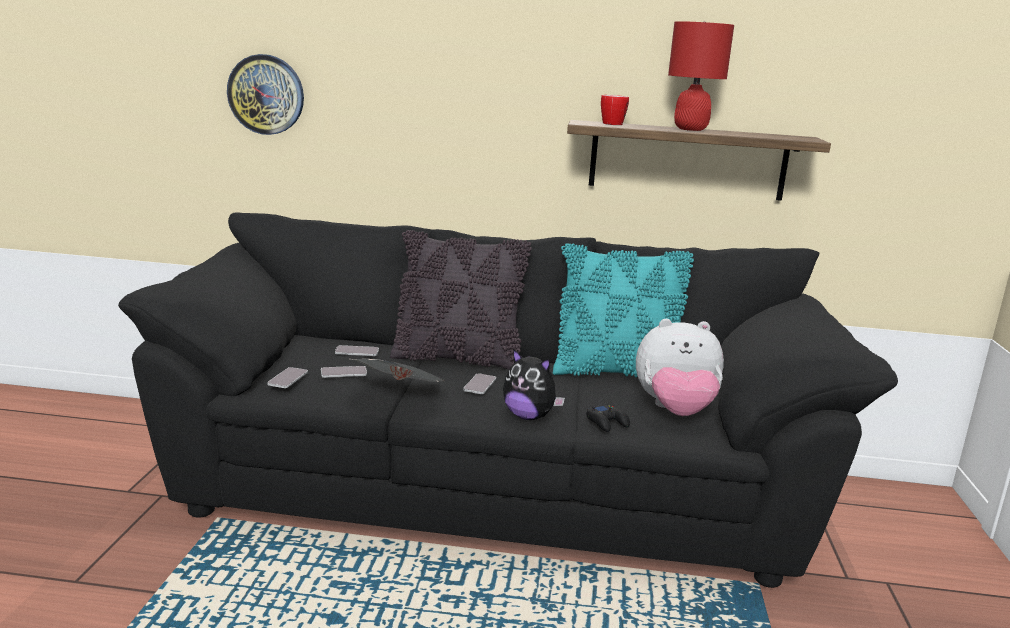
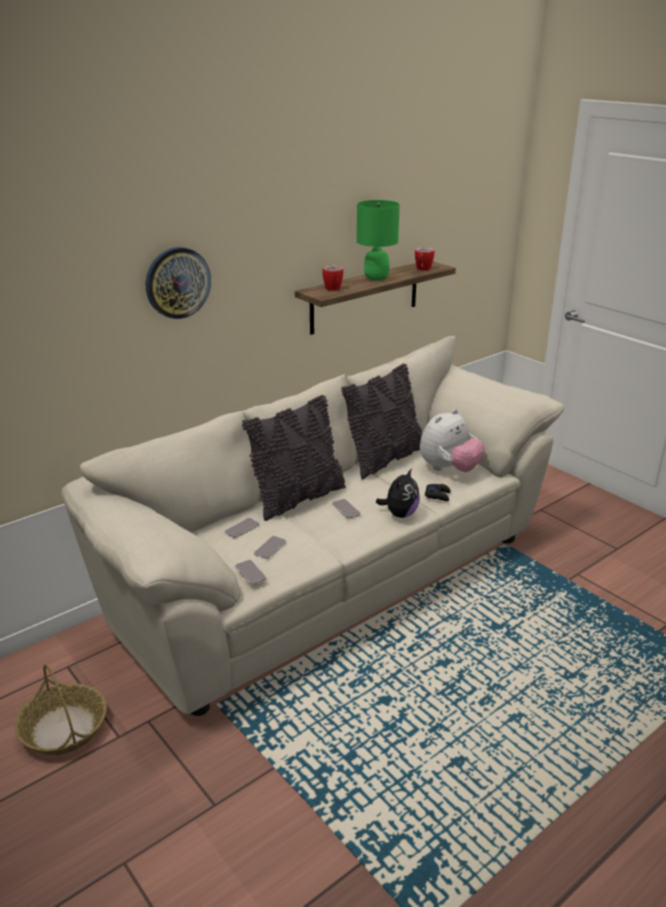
camera: 45 degrees left, 10 degrees up
(115, 463) = (64, 728): none -> basket
(266, 94) = (52, 343): wall clock -> wall clock (177, 282)
(401, 395) = (328, 542): newspaper -> none
(492, 498) = (334, 580): black sofa -> beige sofa
(529, 416) = (400, 514): plush toy -> plush toy turned 45 degrees counterclockwise
(617, 372) = (384, 459): turquoise pillow -> black pillow
(691, 129) = (376, 278): red table lamp -> green table lamp
(776, 136) = (422, 269): none -> mug

